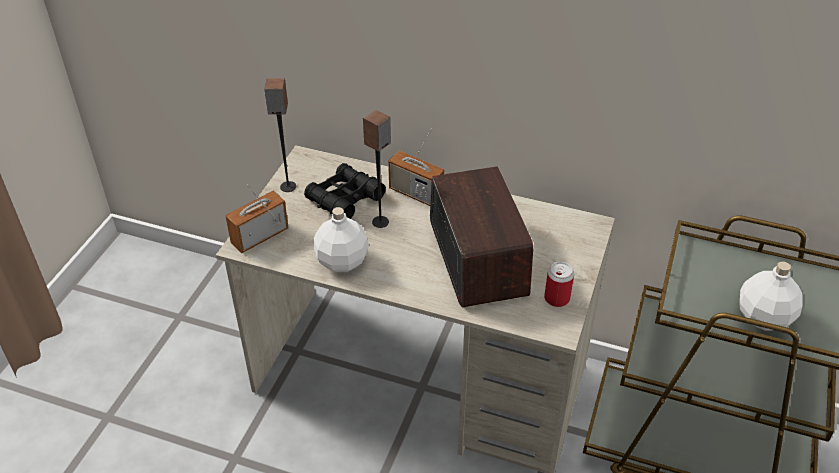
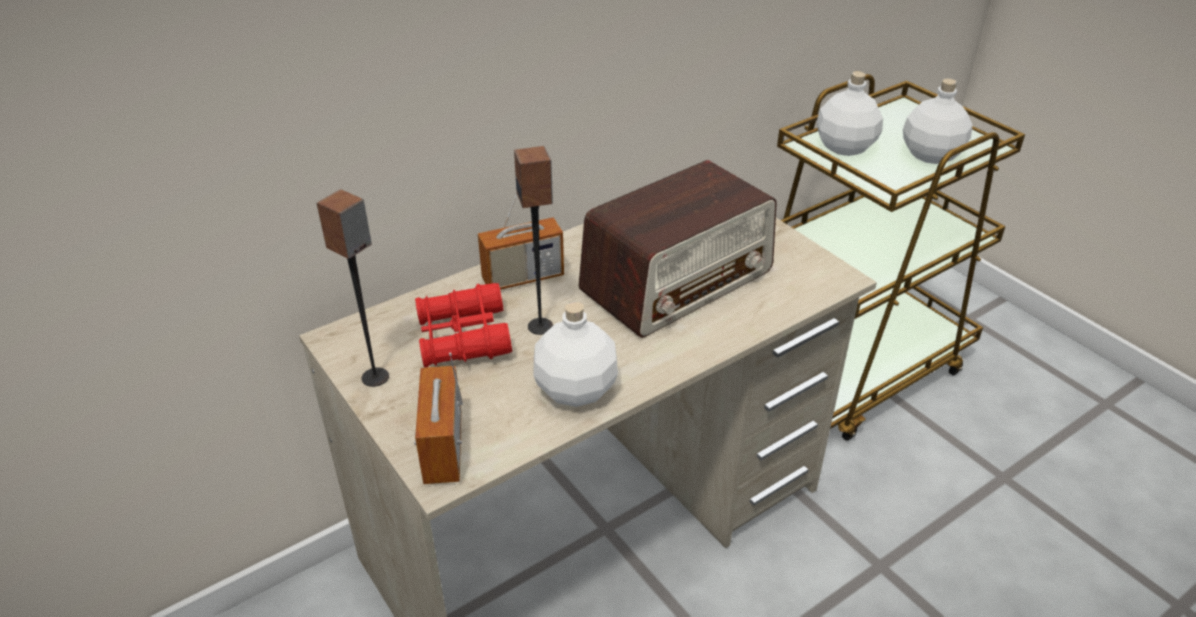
camera: 55 degrees left, 5 degrees down
(345, 199) = (463, 337): black binoculars -> red binoculars
(477, 256) = (677, 281): radio -> radio turned 120 degrees clockwise
(557, 298) = (792, 259): can -> none
(715, 266) = (845, 147): none -> white bottle

